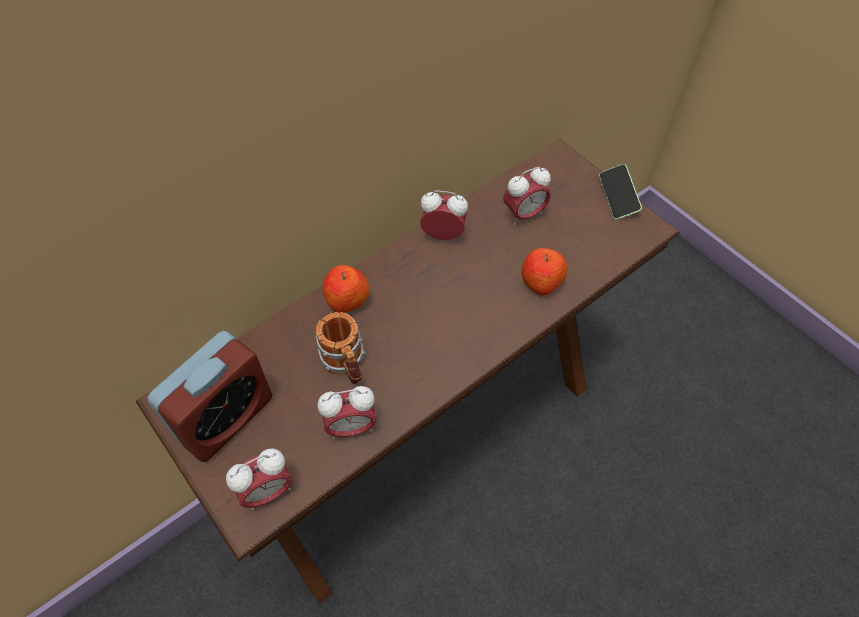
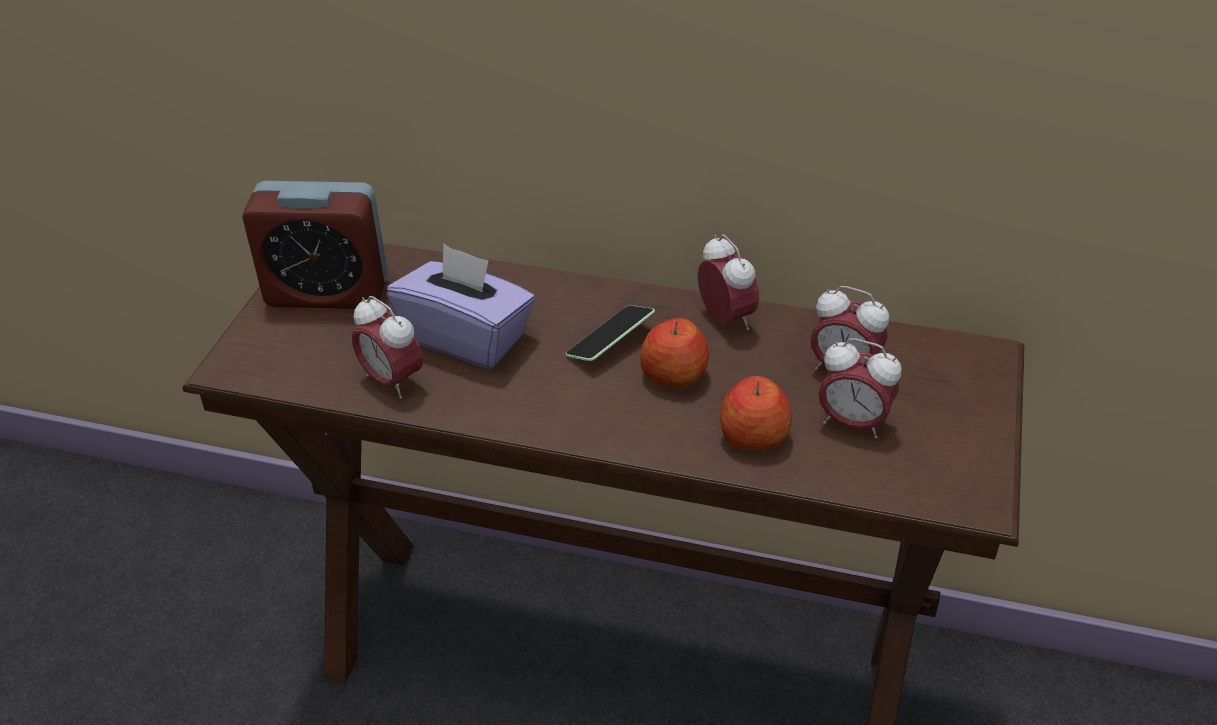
camera: 55 degrees right, 15 degrees down
(267, 492) = (268, 363): alarm clock -> alarm clock (852, 423)
(346, 364) = (467, 337): mug -> purple tissue box
(347, 299) = (551, 295): apple -> apple (674, 375)
(617, 197) = (990, 443): phone -> phone (610, 343)

